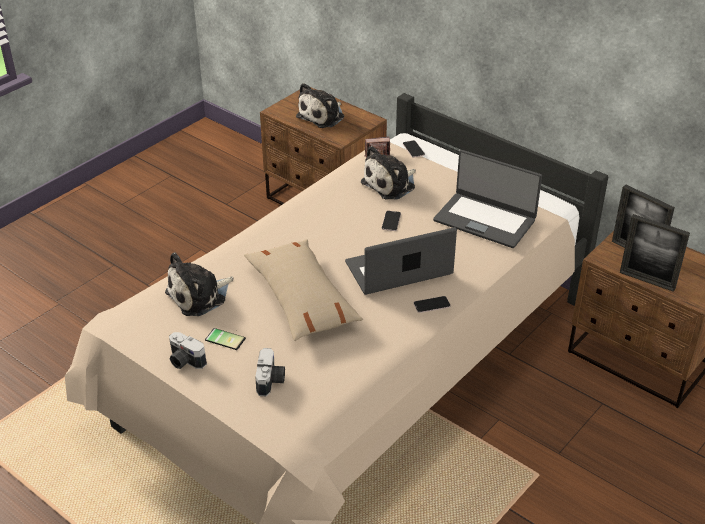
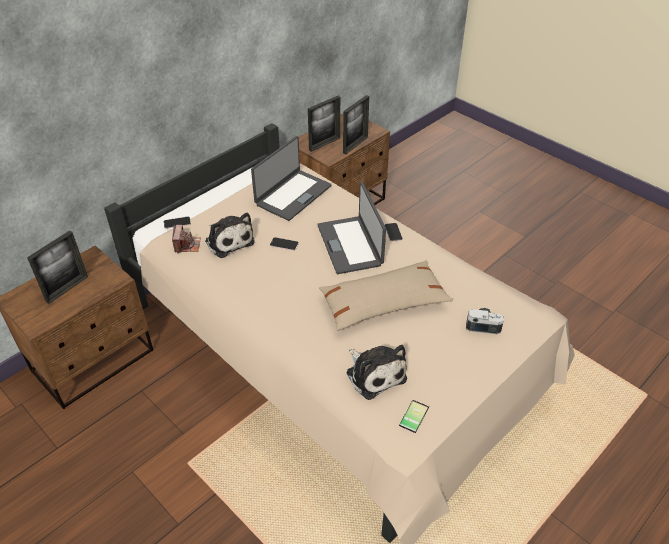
camera: 85 degrees left, 5 degrees up
(185, 361) = (464, 381): camera -> none
(226, 338) = (433, 353): phone -> phone (412, 415)
(323, 116) = (67, 289): plush toy -> picture frame

